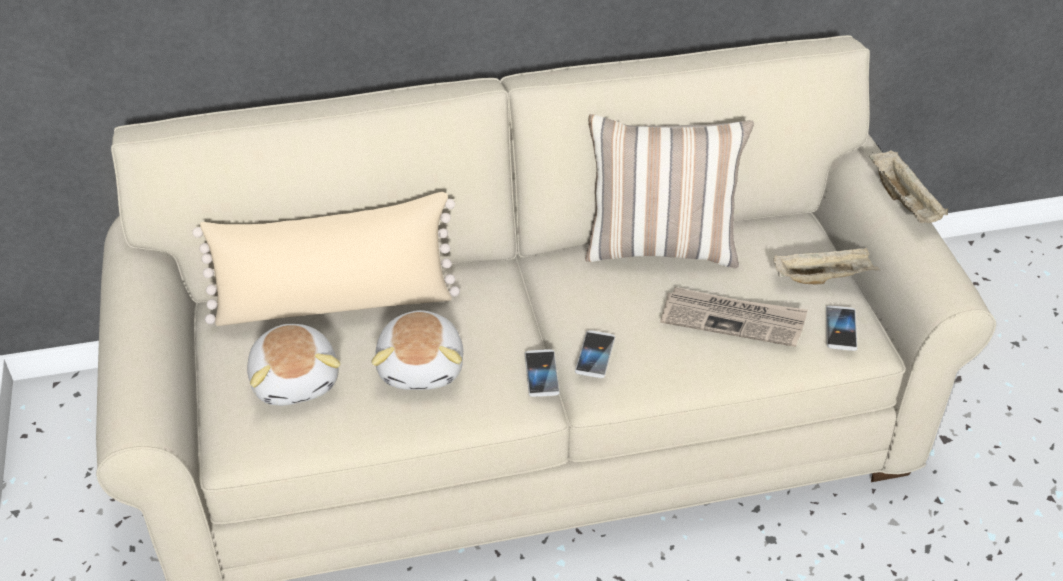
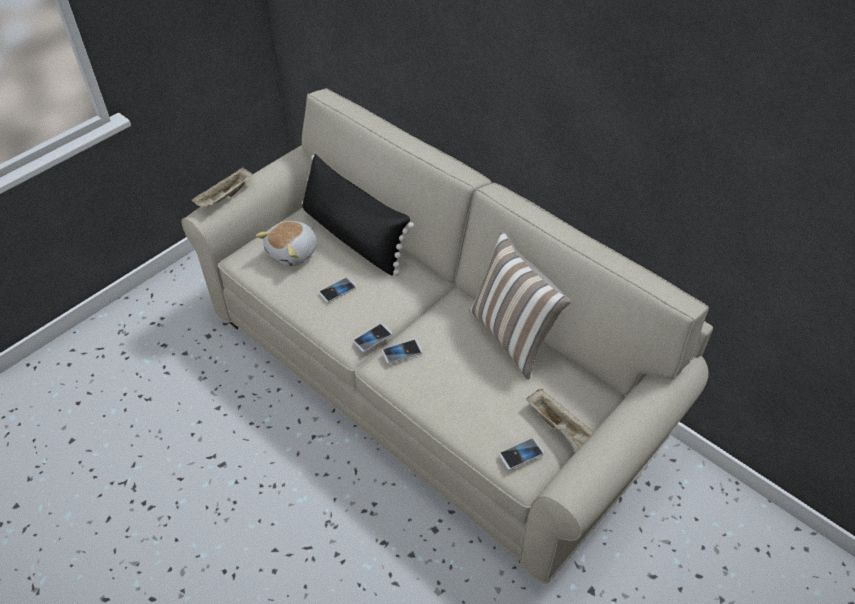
camera: 55 degrees right, 5 degrees up
(335, 303) = (353, 237): beige pillow -> black pillow
(422, 366) = (337, 290): plush toy -> phone
(733, 319) = (481, 398): newspaper -> none
(904, 202) = (634, 426): beige tray -> beige tray (225, 197)

